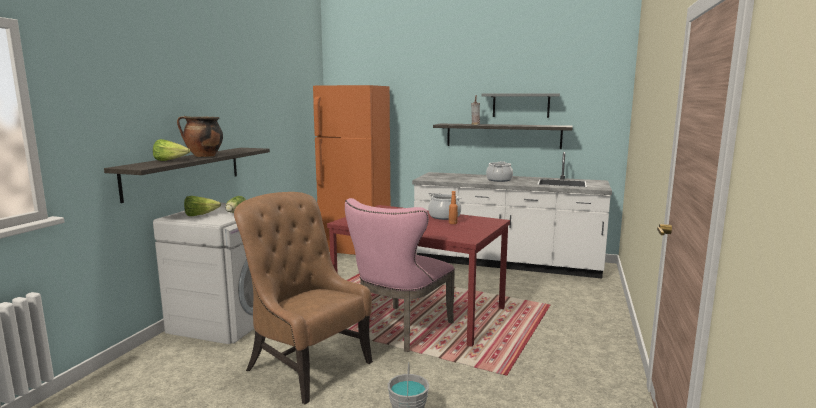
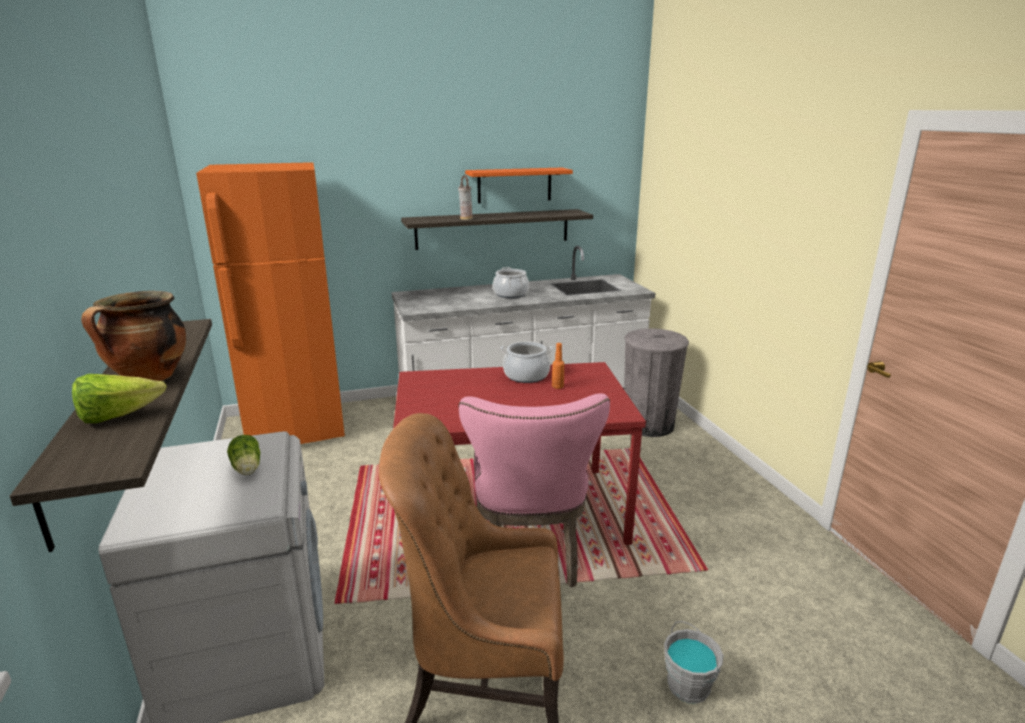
camera: 35 degrees left, 10 degrees up
(200, 215) = (189, 500): lettuce -> none
(521, 105) = (514, 185): grey shelf -> orange shelf
(583, 296) = (648, 425): none -> grey trash can

